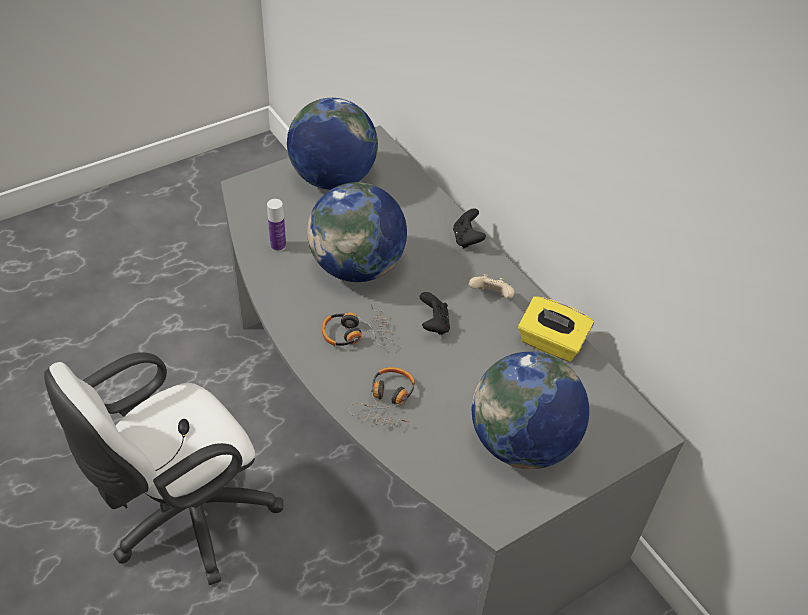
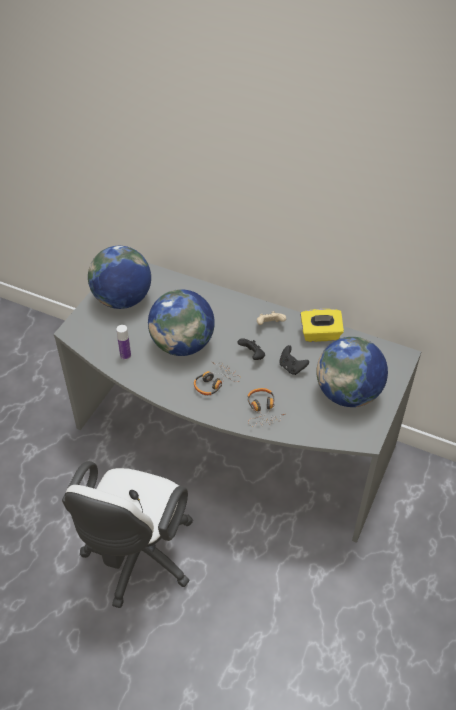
camera: 30 degrees left, 0 degrees up
(467, 239) = (230, 299): black game controller -> black game controller (291, 367)

